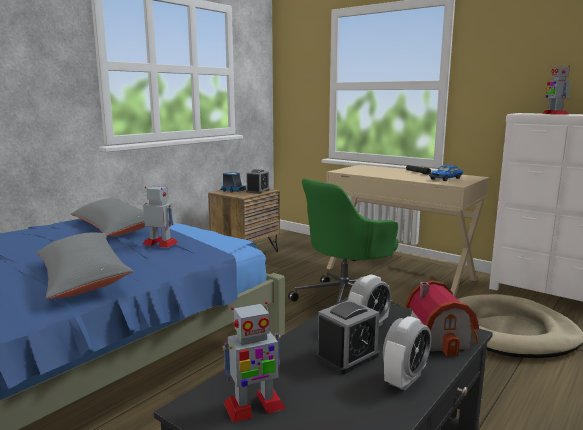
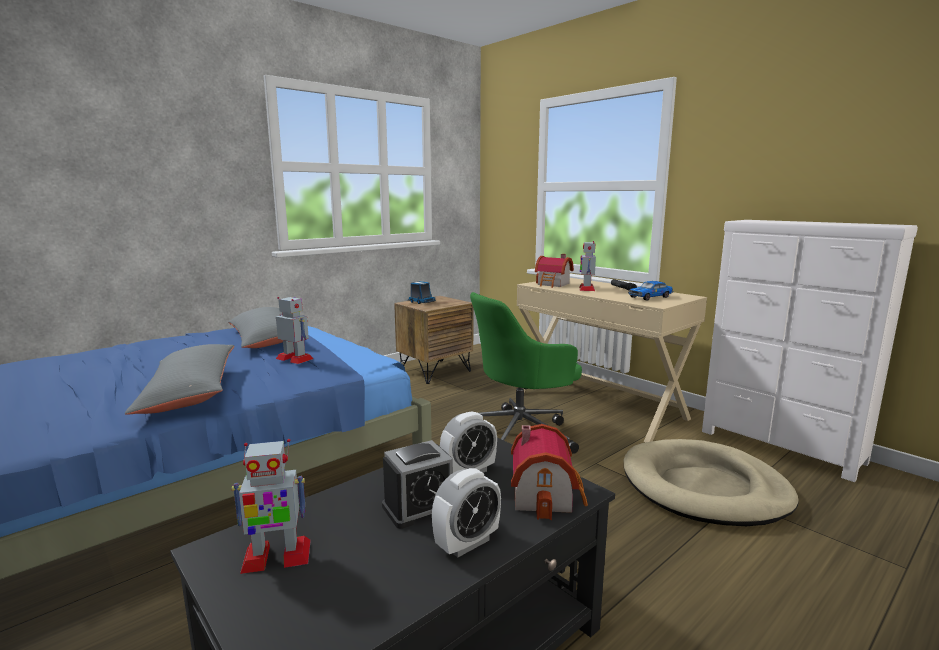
camera: 10 degrees right, 0 degrees up
(258, 191) = (448, 303): alarm clock -> none
(357, 171) = (553, 284): none -> toy house
(554, 114) = (787, 221): toy robot -> toy robot (586, 288)

